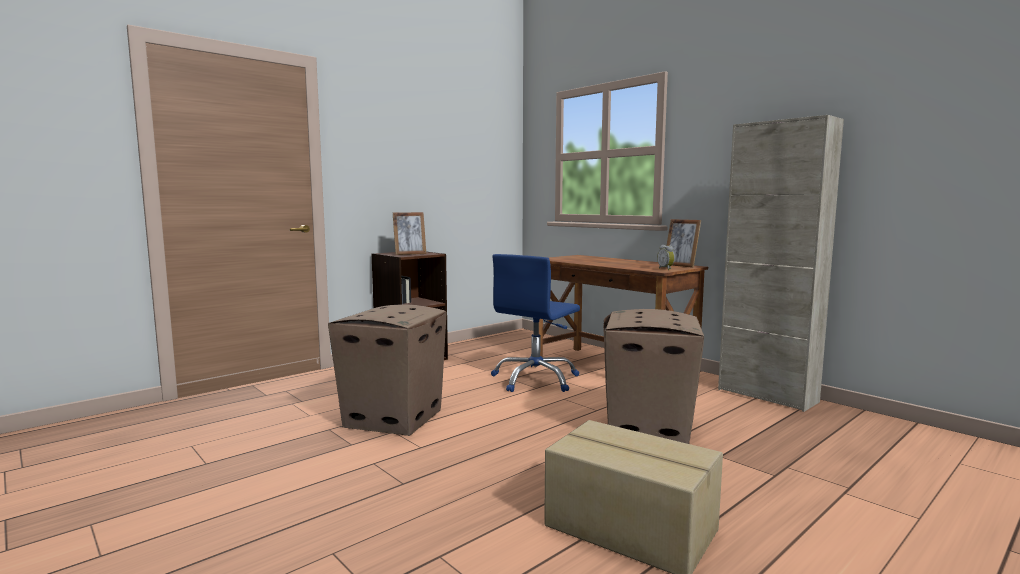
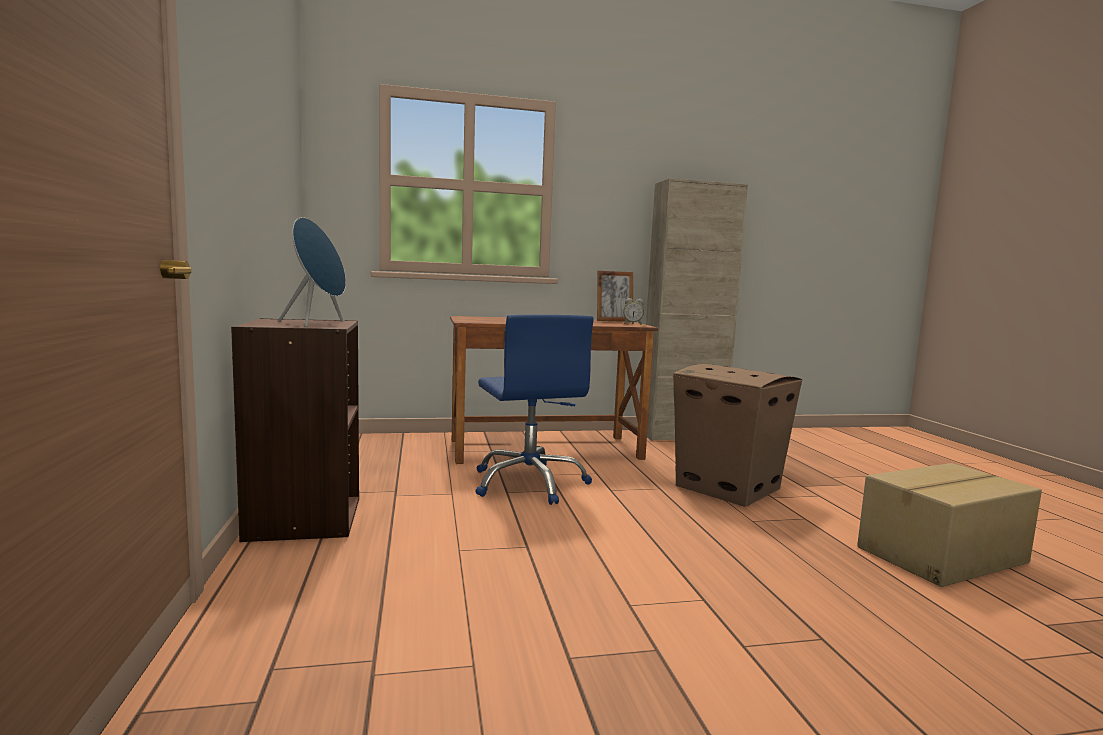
camera: 60 degrees left, 0 degrees up
(394, 418) = (573, 592): cardboard box -> none
(410, 254) = (317, 323): picture frame -> blue speaker

